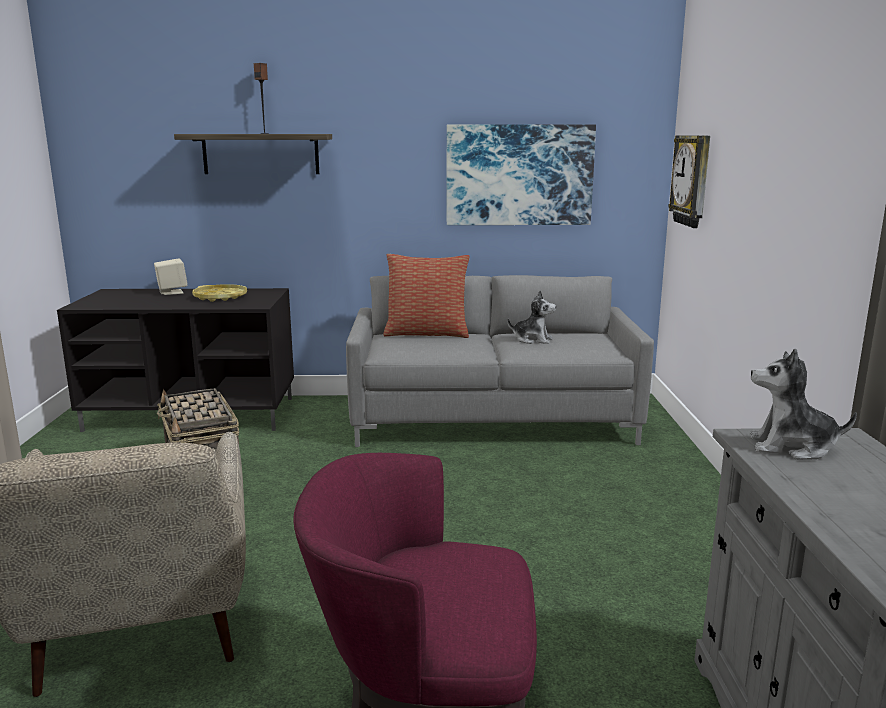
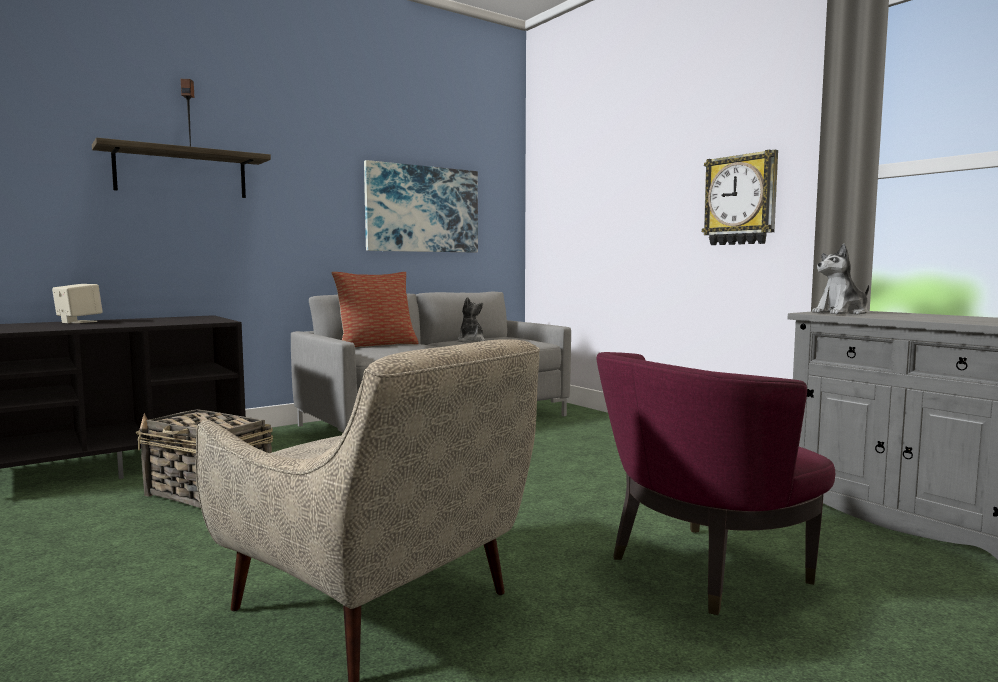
camera: 35 degrees left, 10 degrees down
(220, 297) = (156, 321): yellow tray -> none
(532, 340) = (470, 341): plush toy -> plush toy turned 90 degrees counterclockwise
(692, 180) = (560, 212): wall clock -> wall clock (741, 200)

